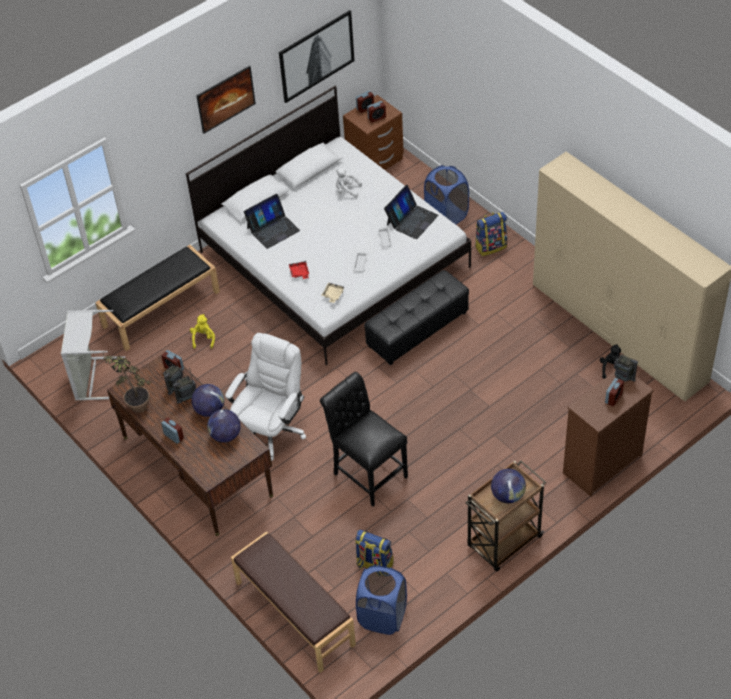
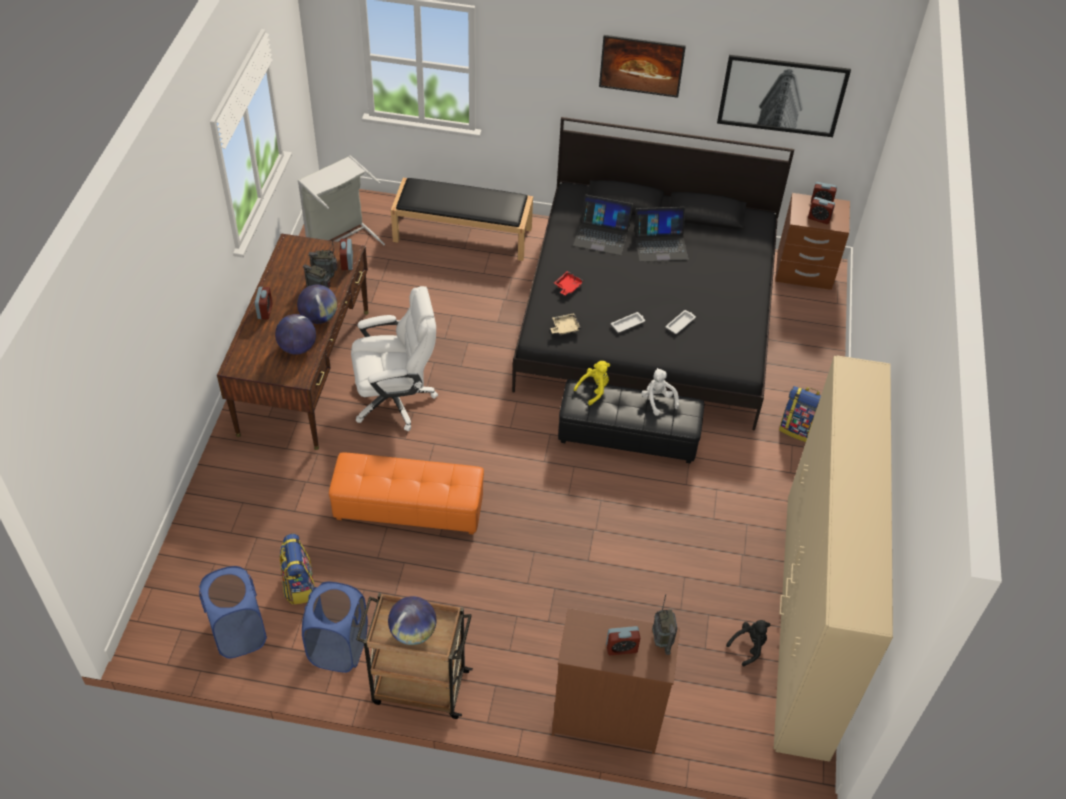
camera: 45 degrees right, 0 degrees up
(134, 404) = (280, 261): potted plant -> none
(203, 338) = (457, 284): yellow plush toy -> yellow plush toy (594, 390)
(294, 614) = (188, 555): brown bench -> none
(334, 259) = (648, 317): white bed -> black bed
(346, 190) = (709, 258): white plush toy -> white plush toy (658, 400)
(367, 472) = (409, 508): black chair -> orange ottoman
(411, 220) = (727, 329): laptop -> laptop (660, 244)
(446, 215) = (800, 368): blue laundry basket -> blue laundry basket (339, 648)

